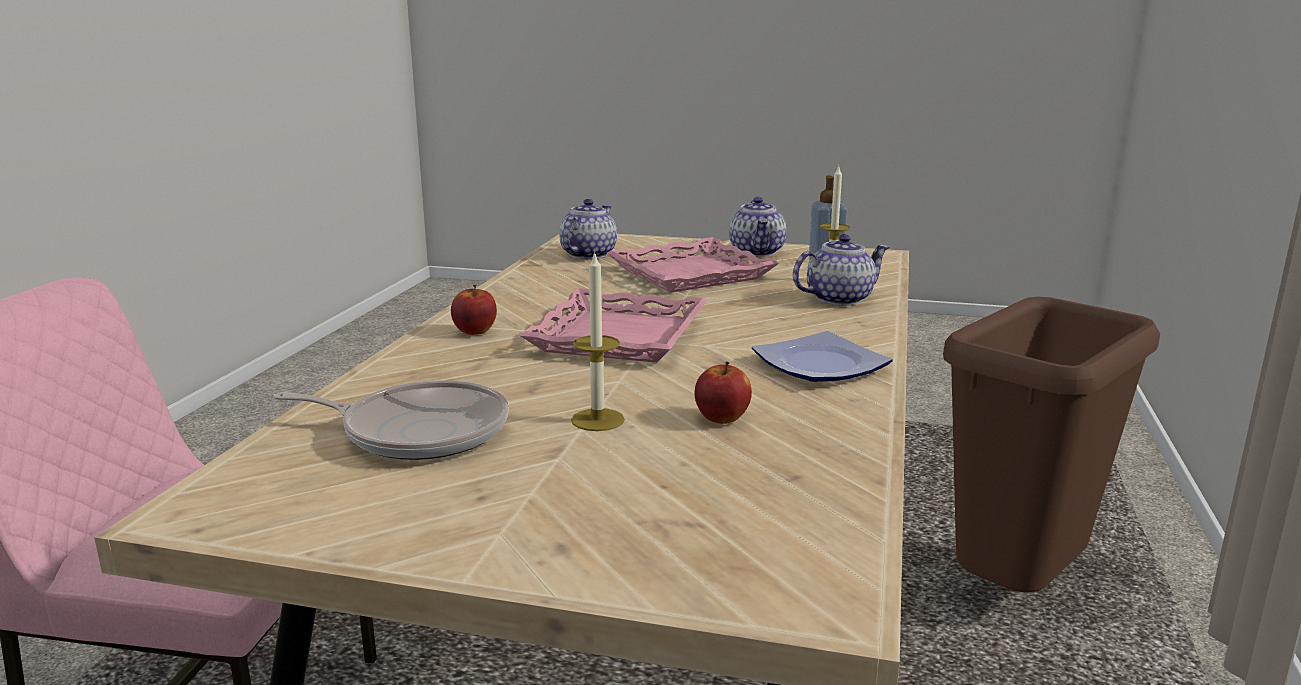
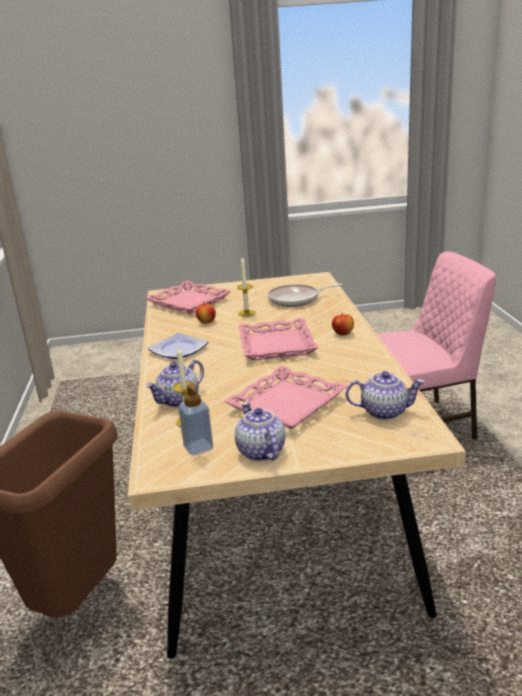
camera: 160 degrees right, 5 degrees up
(588, 254) = (384, 411): teapot -> teapot turned 90 degrees counterclockwise
(734, 511) = (189, 302): none -> pink tray

